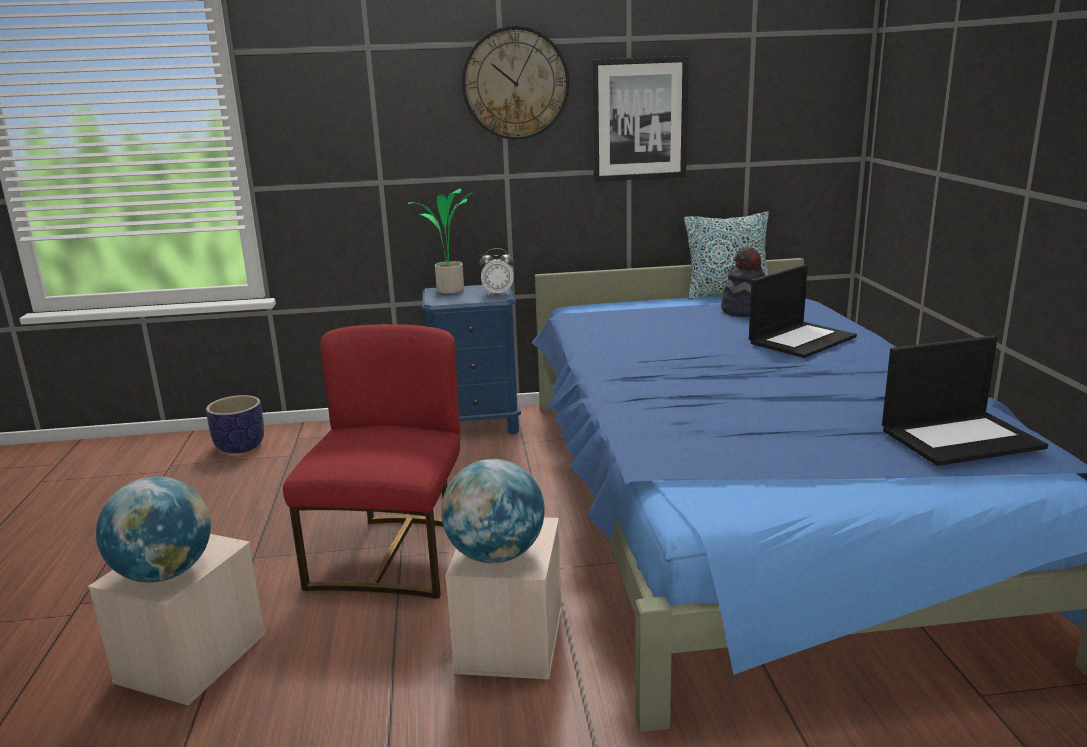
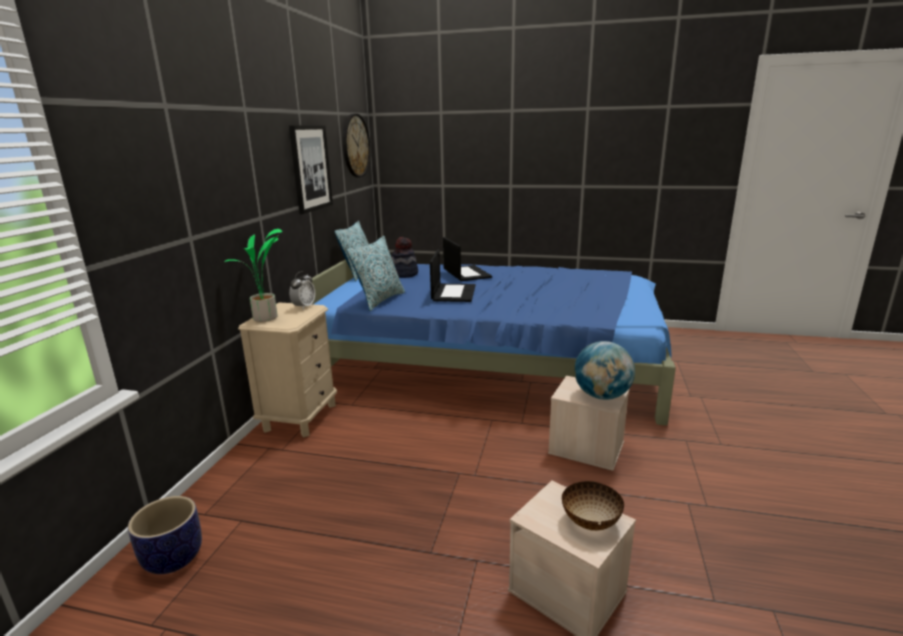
camera: 70 degrees left, 0 degrees up
(165, 573) = (589, 522): globe -> bowl
(392, 555) = (472, 478): red chair -> none
(476, 425) = (300, 417): blue nightstand -> beige nightstand
(515, 83) = (258, 142): wall clock -> wall clock (355, 146)
(607, 323) = (380, 300): none -> pillow
(961, 438) = (600, 276): laptop -> laptop (453, 293)

